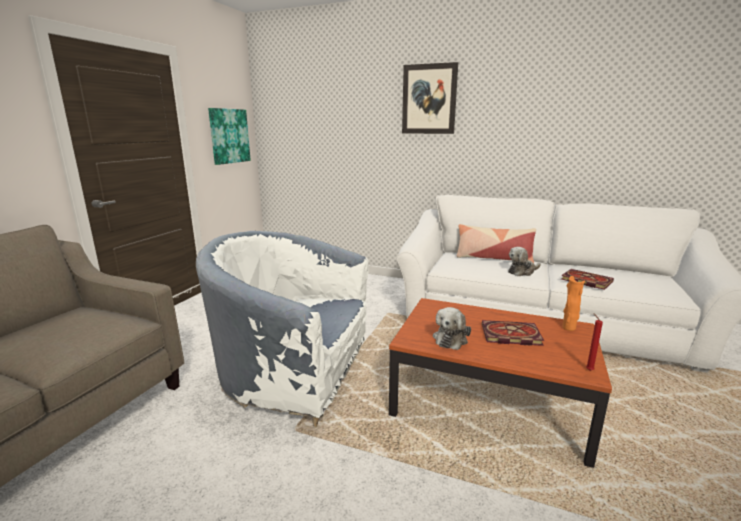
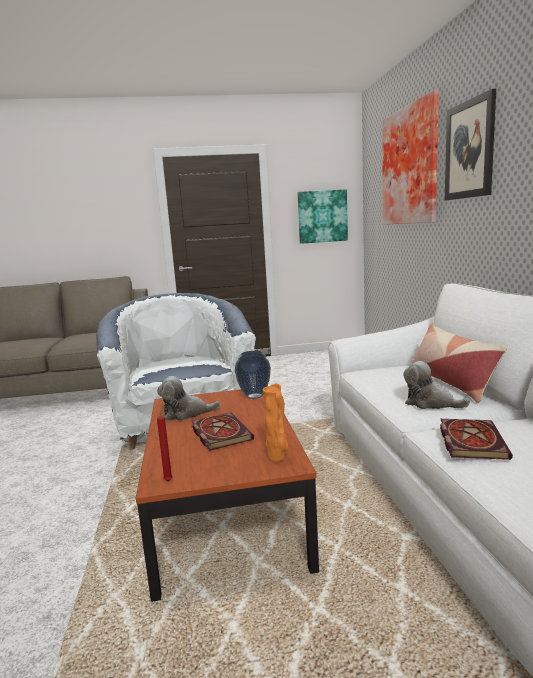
camera: 60 degrees right, 5 degrees down
(349, 100) = (412, 166): none -> picture
(441, 307) = (255, 396): none -> vase

